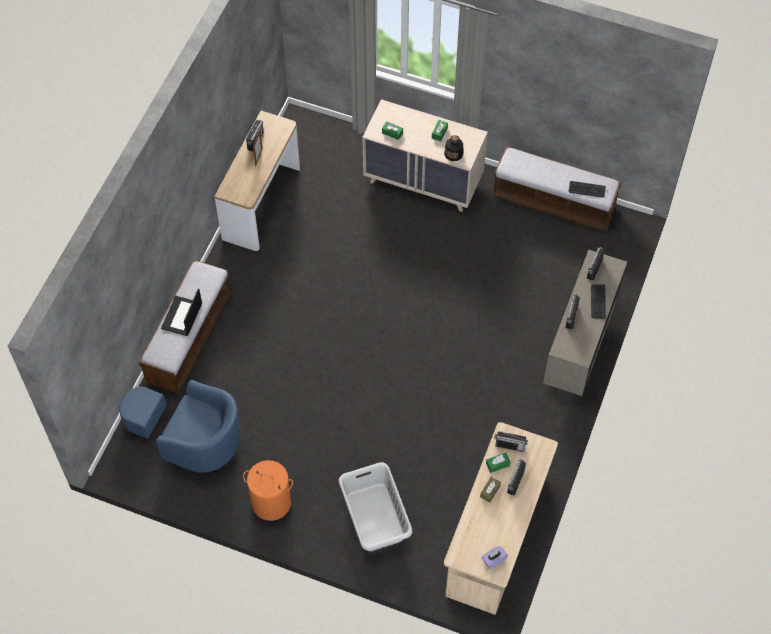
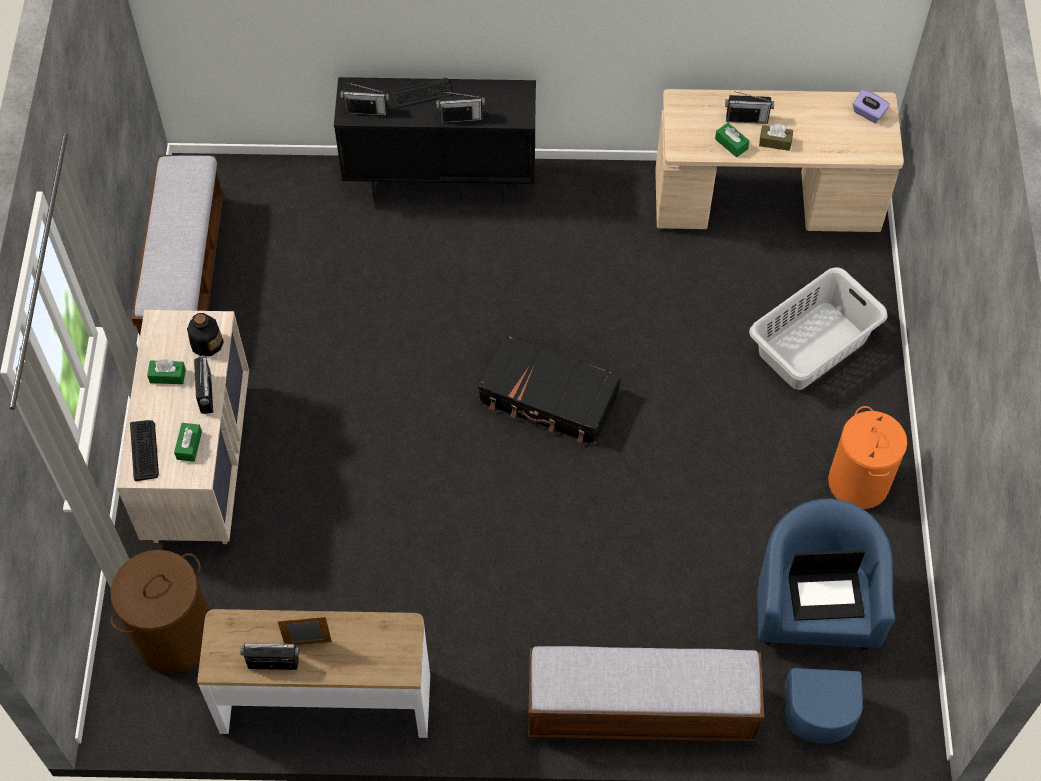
camera: 110 degrees left, 0 degrees up
(182, 316) = (653, 678): laptop -> laptop (826, 594)
(326, 150) = (175, 636): none -> brown laundry basket
(397, 358) = (549, 398): none -> black suitcase
(510, 446) = (696, 138): radio -> radio (206, 393)
(579, 350) = (441, 182): beige cabinet -> black cabinet
(587, 189) = (191, 189): keyboard -> keyboard (144, 450)

